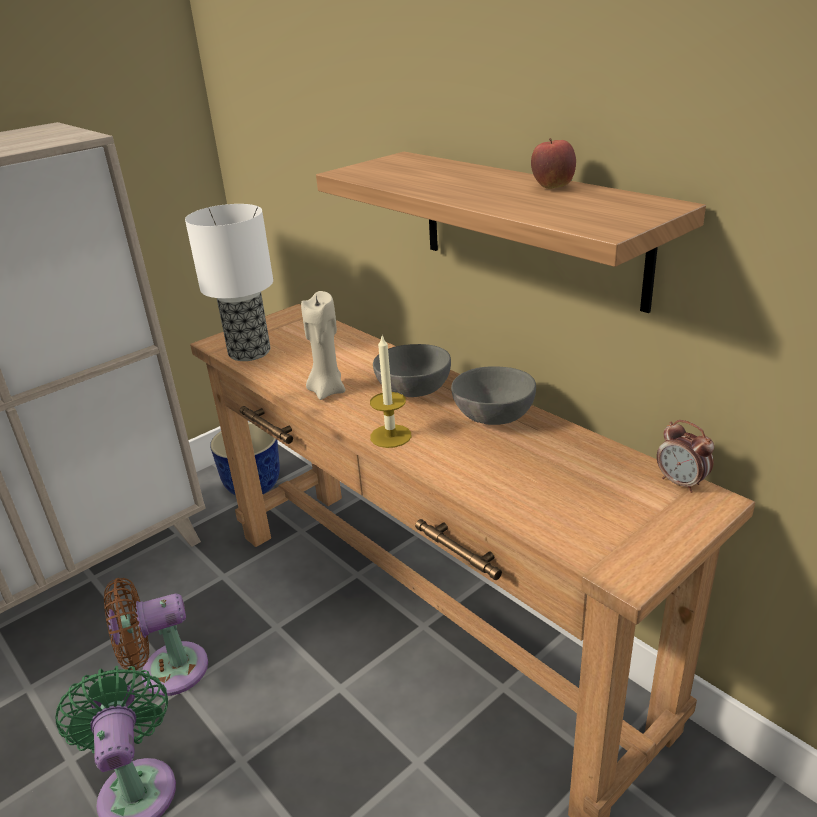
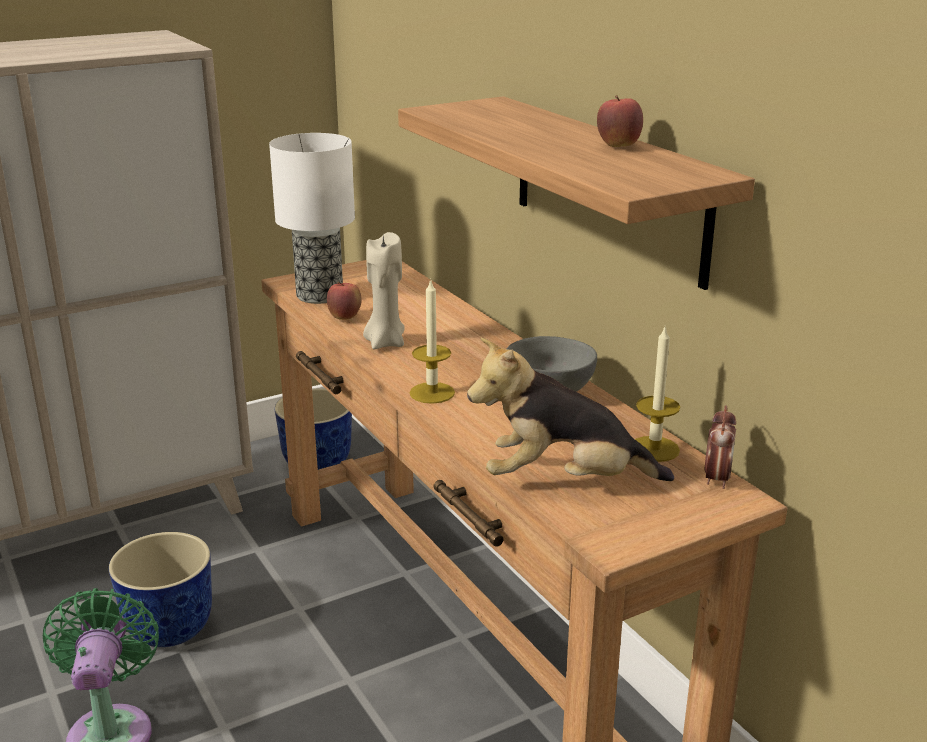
camera: 10 degrees right, 5 degrees down
(167, 671) = (171, 630): brown fan -> planter
(281, 371) = (345, 318): none -> apple
(412, 392) = (474, 356): grey bowl -> none
(551, 510) = (564, 481): none -> plush toy
(612, 461) = (654, 449): none -> candle
(681, 483) = (716, 479): alarm clock -> alarm clock turned 135 degrees counterclockwise

